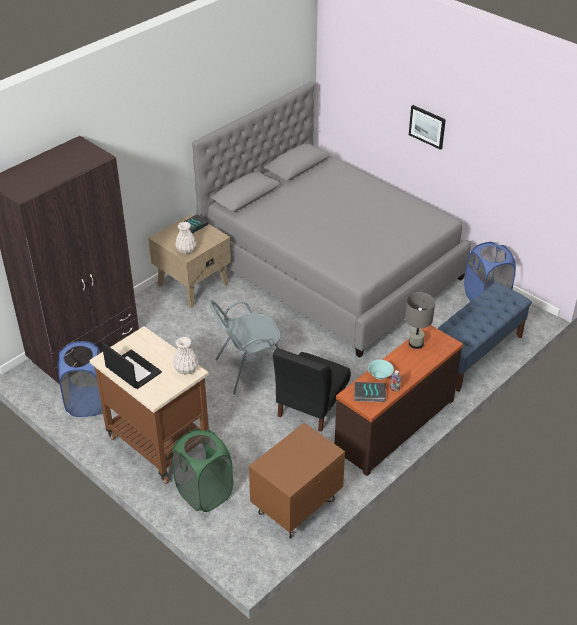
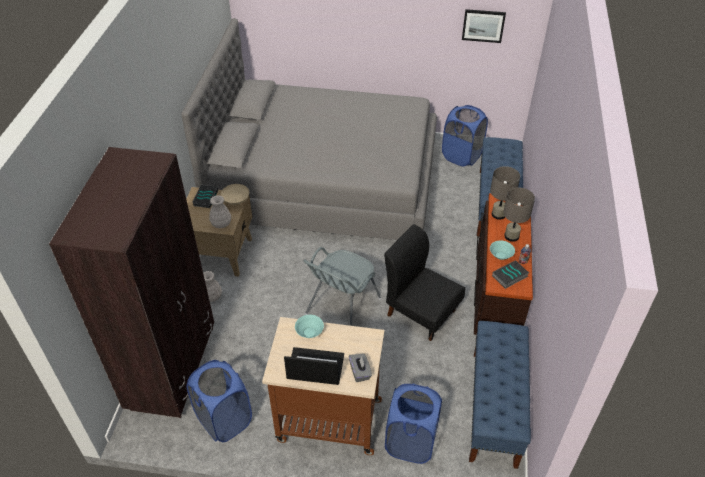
camera: 35 degrees left, 5 degrees up
(153, 346) = (309, 332): none -> turquoise bowl
(160, 389) = (360, 372): none -> grey tissue box
(186, 369) = (362, 338): white vase -> white vase (212, 296)
(204, 493) = (410, 442): green laundry basket -> blue laundry basket
(213, 238) = (236, 201): none -> beige bowl
(296, 508) = (494, 408): brown nightstand -> blue bench
(310, 406) = (421, 312): black chair -> black chair turned 135 degrees clockwise
(407, 365) = (512, 236): none -> grey table lamp
(427, 126) = (371, 23): picture -> picture (483, 25)

